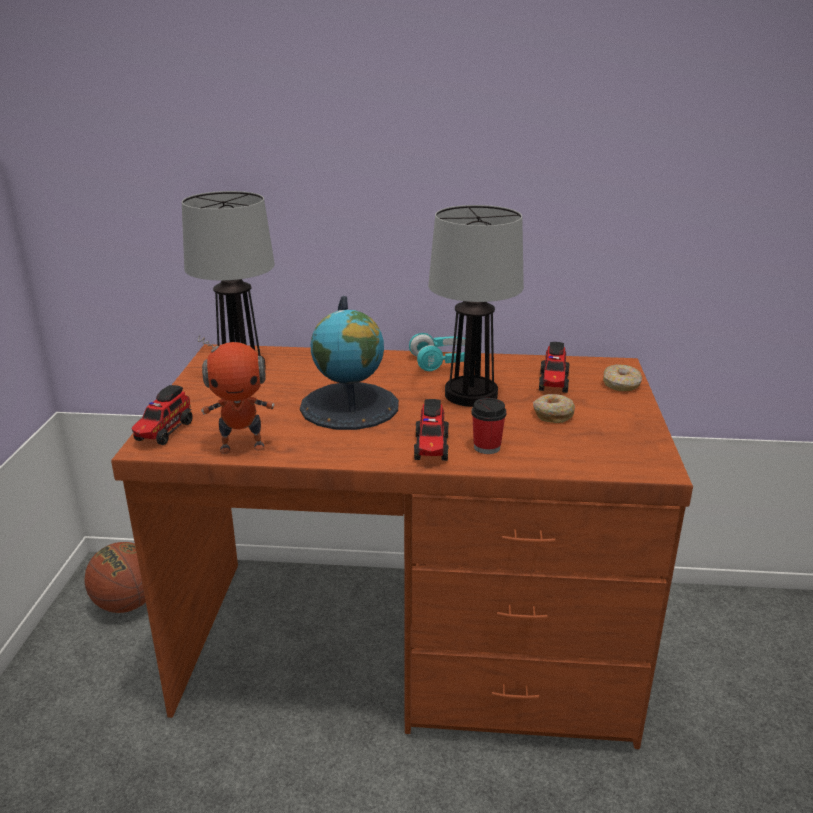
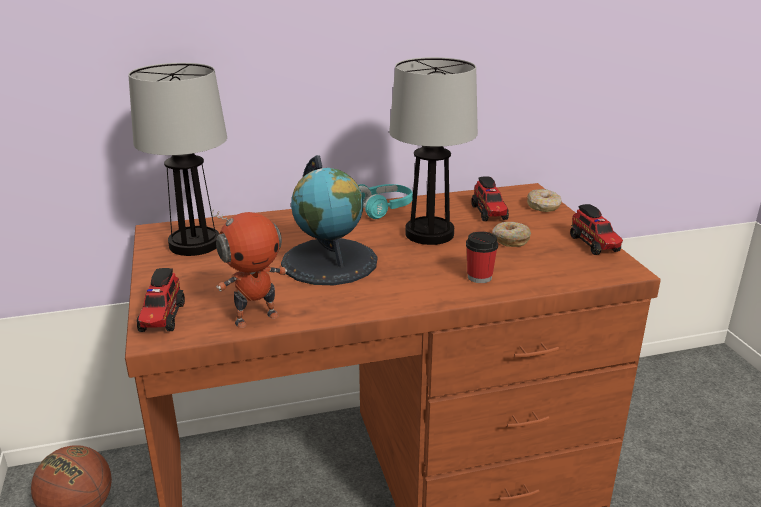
camera: 20 degrees left, 0 degrees up
(431, 448) = (433, 287): toy truck -> toy truck (595, 245)

